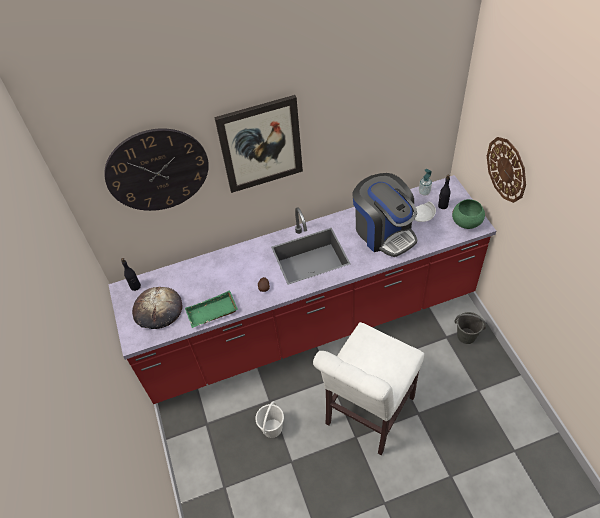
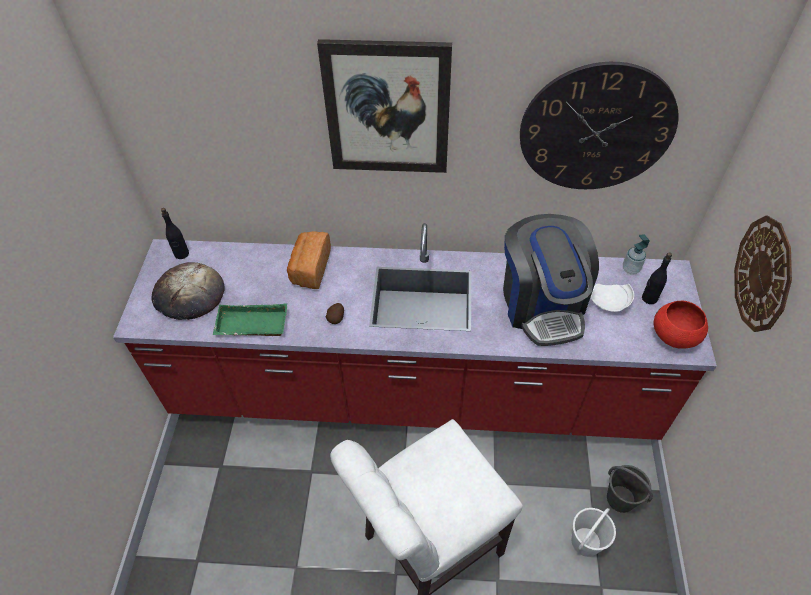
camera: 20 degrees right, 0 degrees up
(157, 170) = (227, 98): wall clock -> wall clock (596, 129)
(229, 264) = (310, 269): none -> bread
(272, 428) = (295, 509): white bucket -> white bucket (586, 541)
(466, 222) = (674, 336): green bowl -> red bowl

